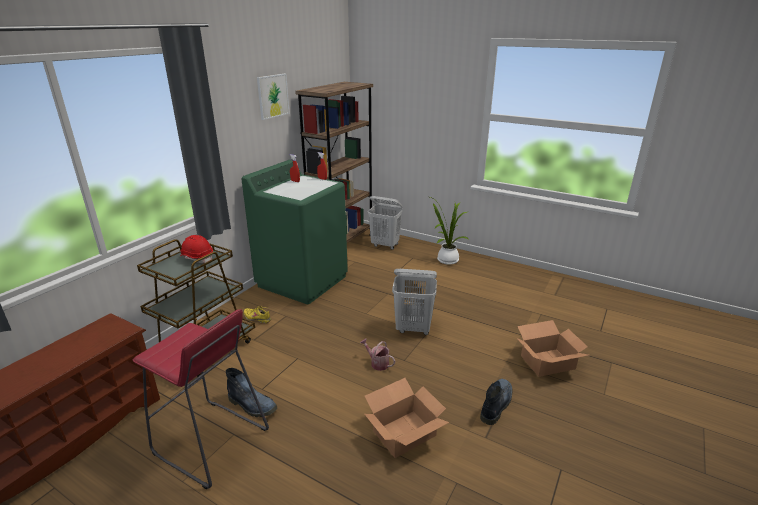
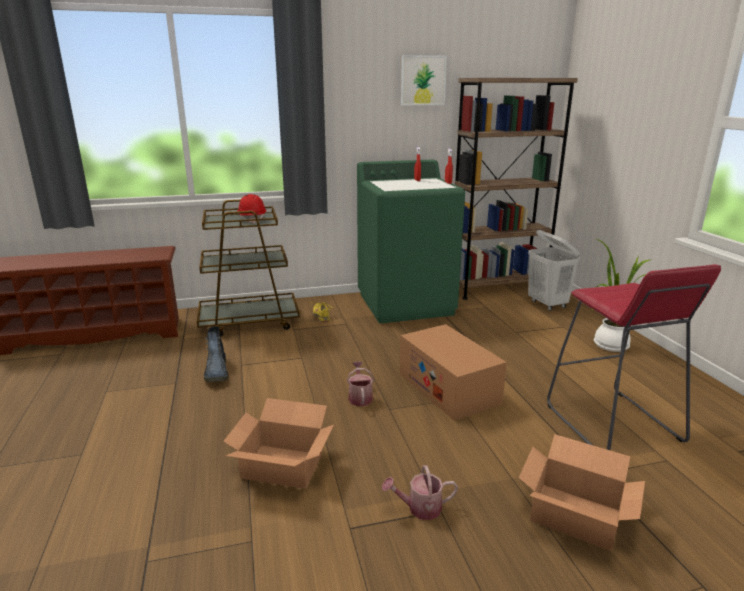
camera: 45 degrees right, 5 degrees down
(210, 442) = (156, 379): red stool -> red stool (611, 423)
(413, 328) = (448, 388): white laundry basket -> cardboard box
(496, 404) = (419, 508): boot -> watering can

